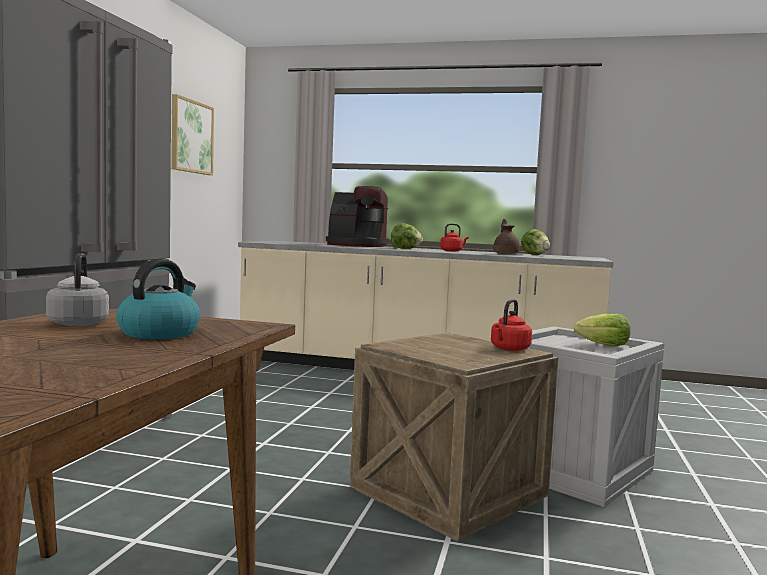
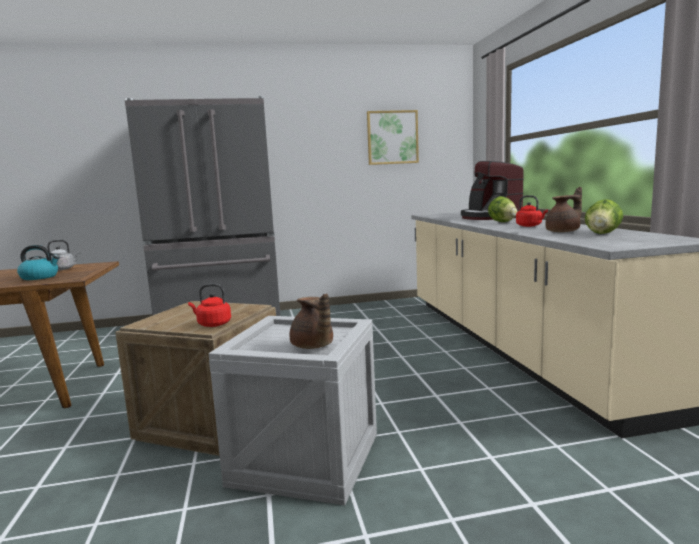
camera: 65 degrees right, 5 degrees up
(604, 345) = (313, 346): lettuce -> brown teapot

